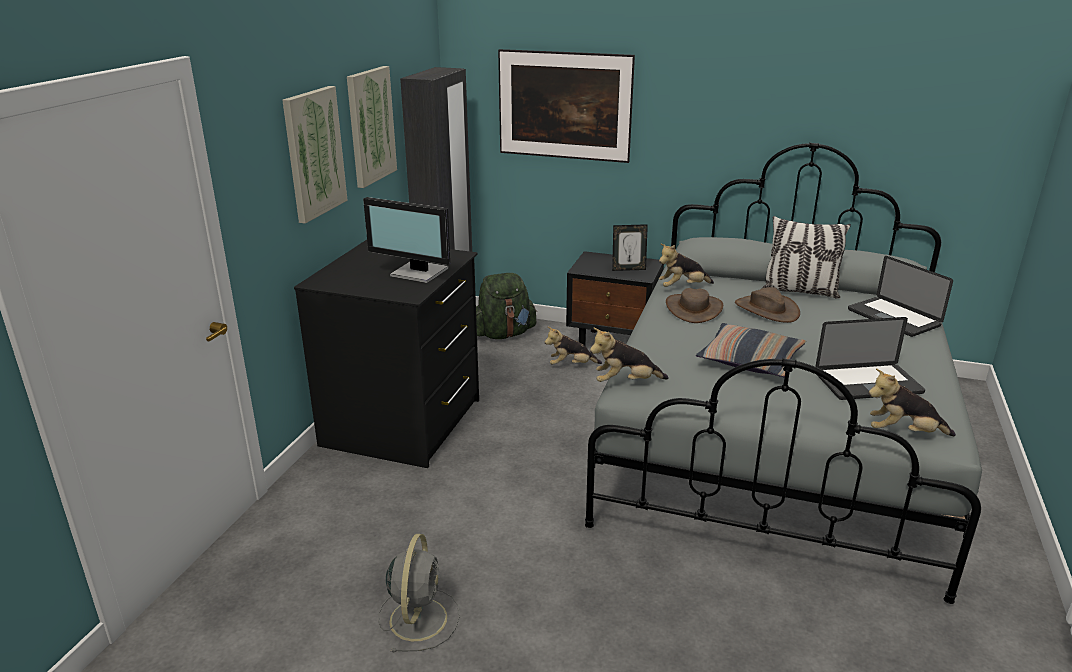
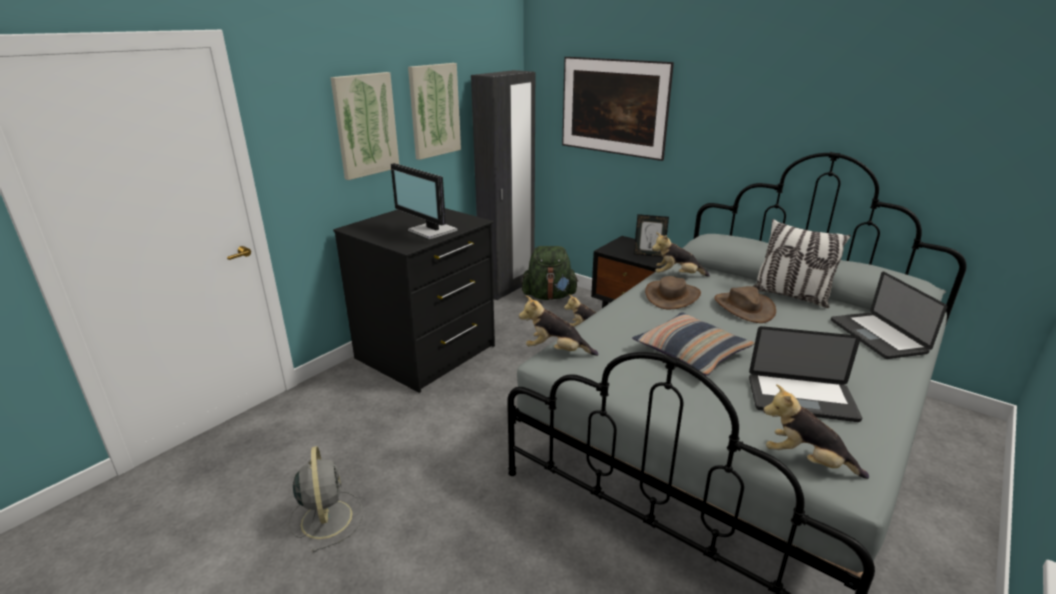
camera: 20 degrees right, 0 degrees up
(419, 617) = (326, 517): grey fan -> grey fan turned 45 degrees counterclockwise

